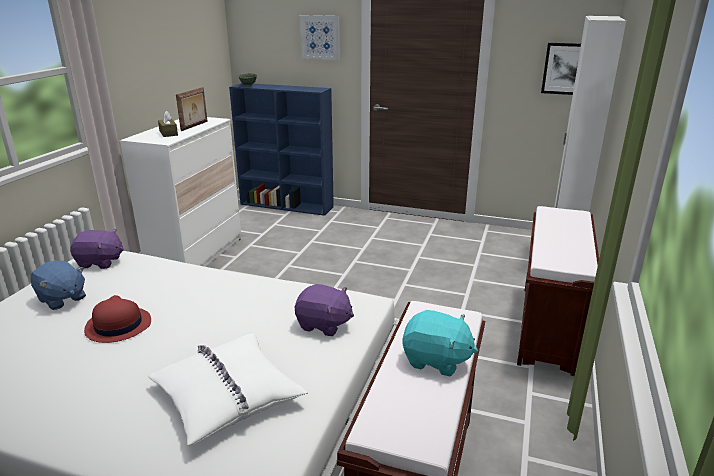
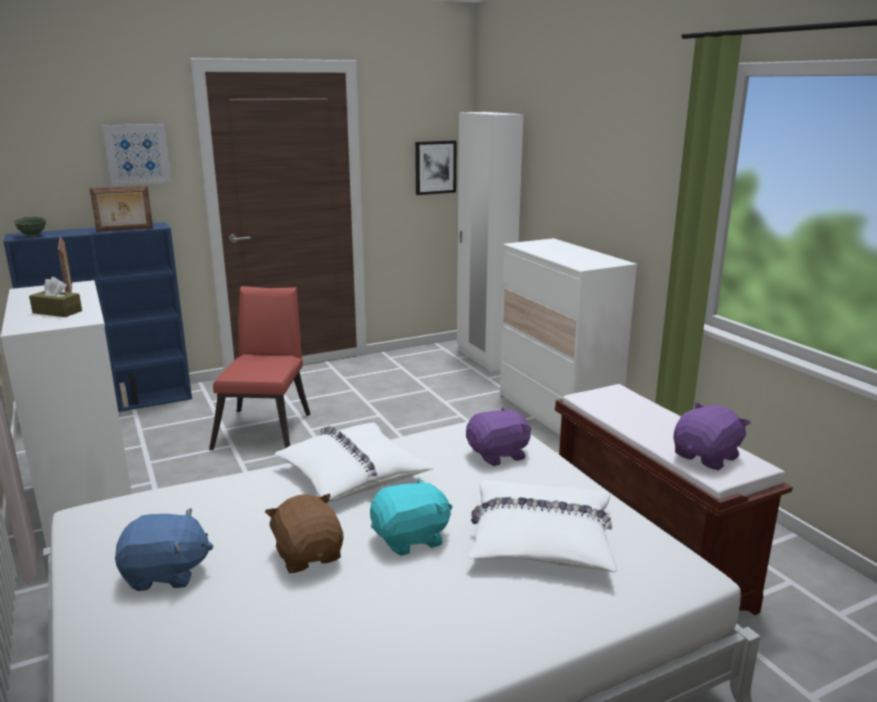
camera: 45 degrees left, 5 degrees down
(100, 262) = (122, 518): purple plush toy -> purple plush toy (707, 457)
(118, 326) = (309, 555): red hat -> brown plush toy
(227, 291) = (351, 474): none -> white pillow
(296, 89) = (125, 230): none -> picture frame
(333, 249) = (266, 427): none -> red chair
(436, 360) = (660, 422): turquoise plush toy -> turquoise plush toy (411, 538)
(549, 327) = (556, 413): brown bench -> white dresser

